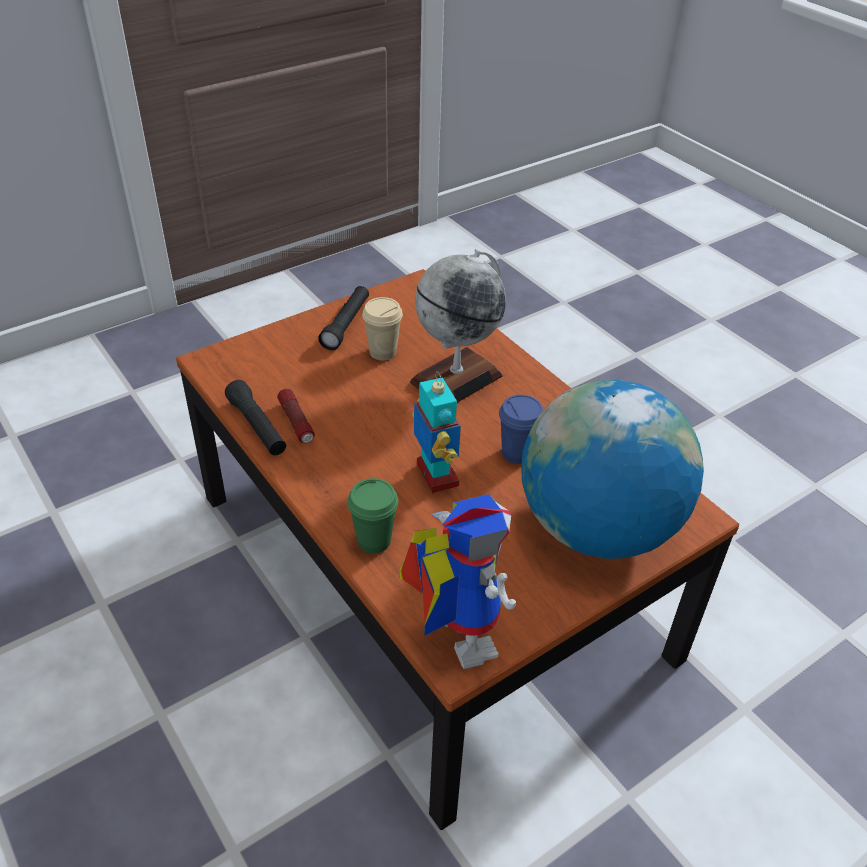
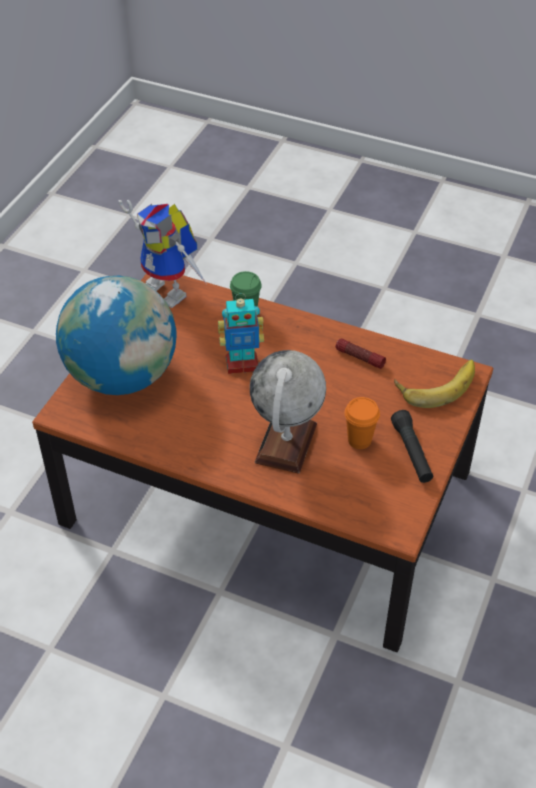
camera: 150 degrees right, 5 degrees up
(252, 365) = (436, 384): none -> banana
(257, 427) = (379, 343): black flashlight -> none
(383, 352) = (359, 440): beige cup -> orange cup
(436, 475) = (242, 364): toy robot -> toy robot turned 45 degrees counterclockwise
(516, 453) = (201, 402): blue cup -> none

